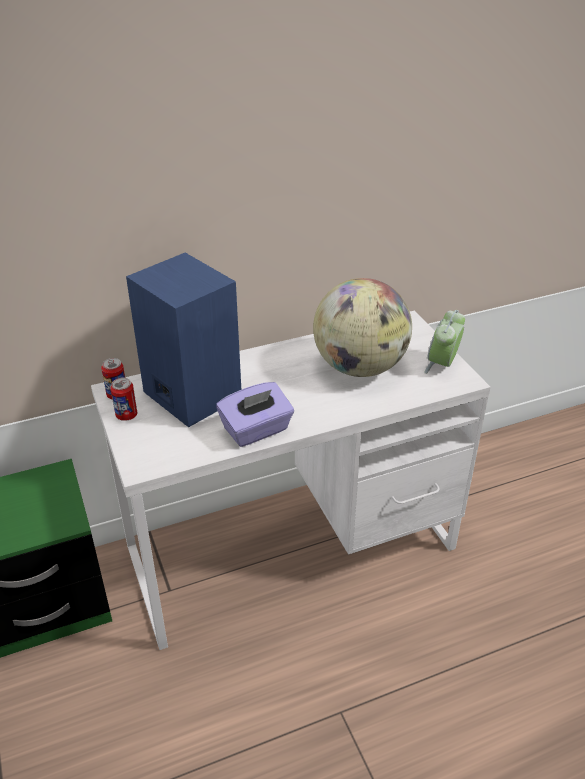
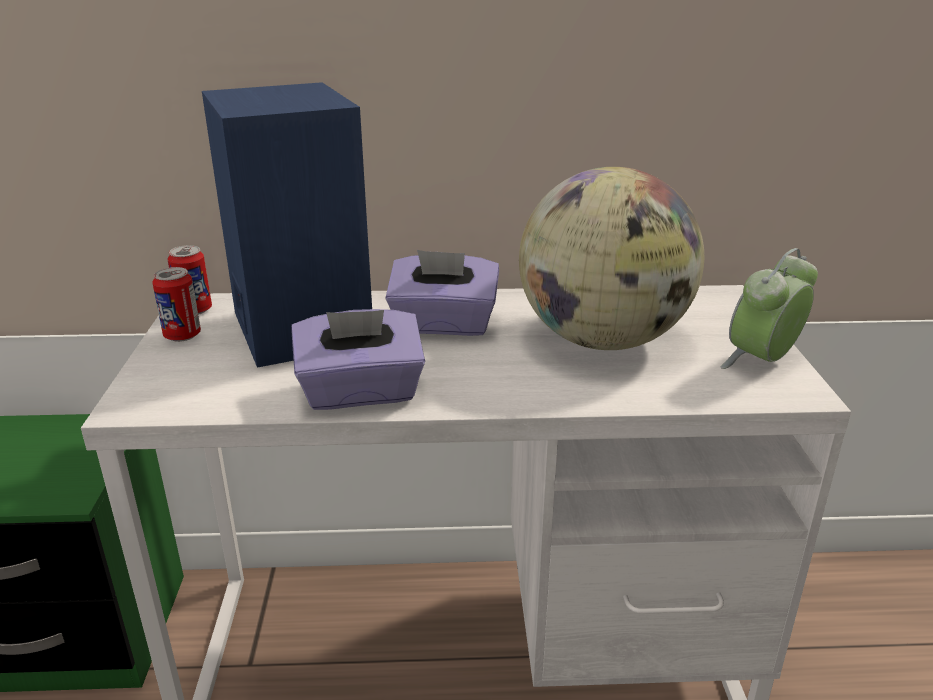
camera: 20 degrees right, 10 degrees down
(270, 375) = (443, 325): none -> purple tissue box

